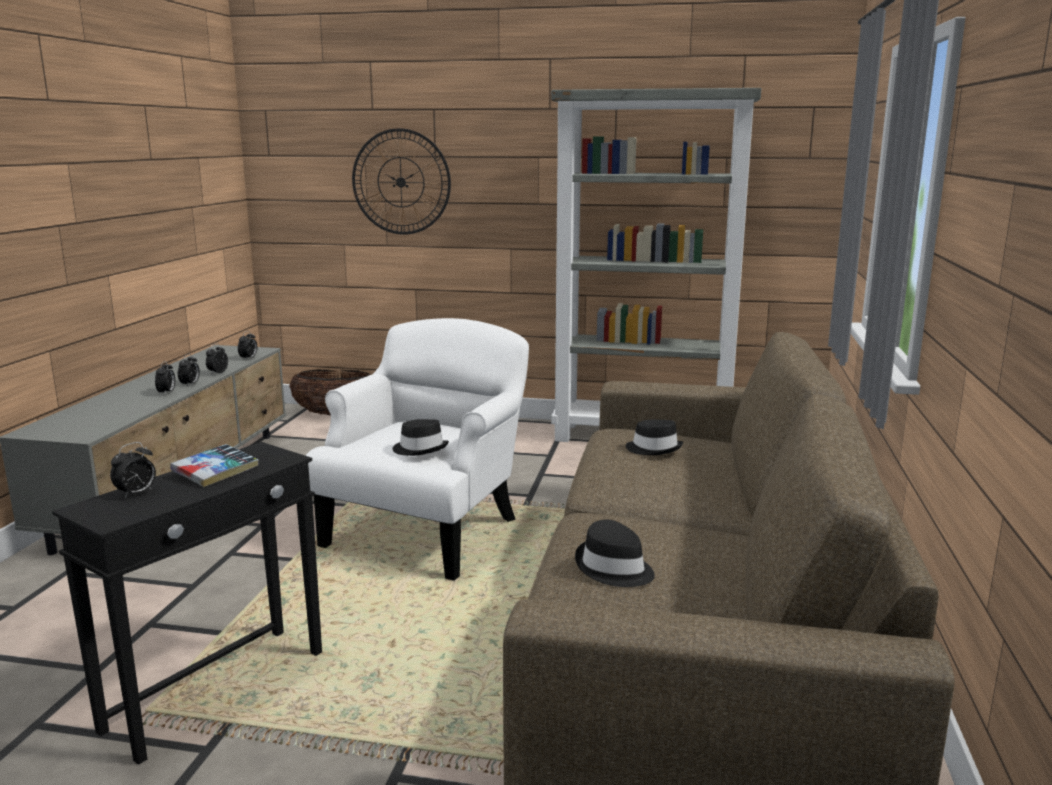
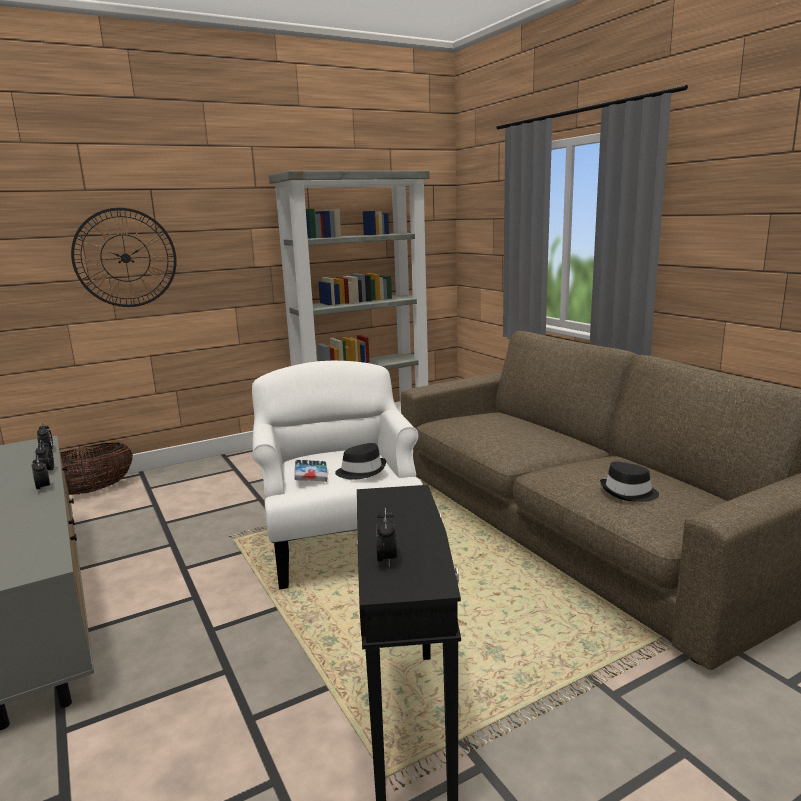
camera: 40 degrees left, 0 degrees up
(167, 393) = (36, 502): alarm clock -> none
(216, 472) = (395, 520): book -> book (311, 475)
(654, 449) = (489, 424): black hat -> none

